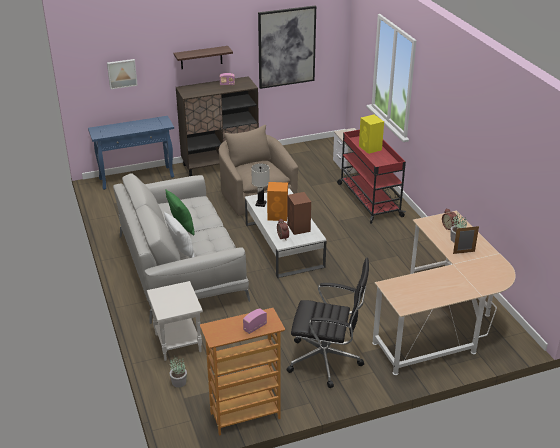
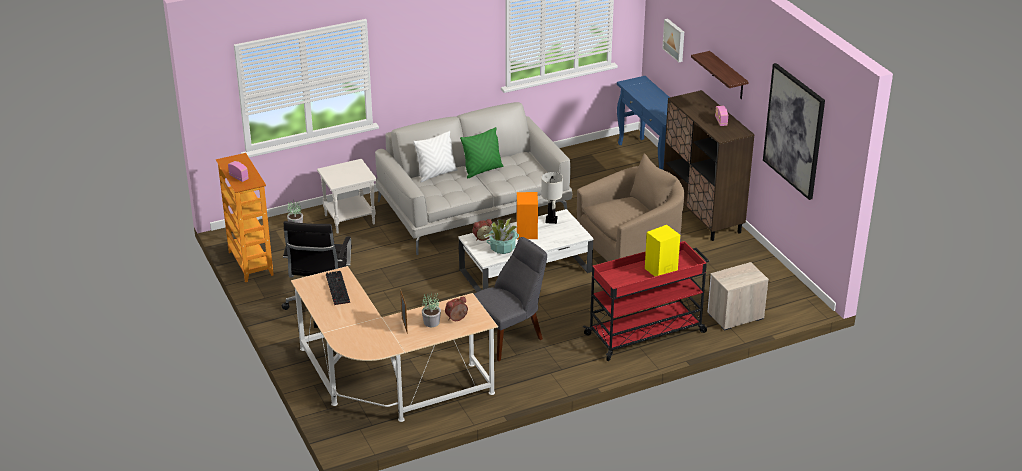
camera: 85 degrees right, 0 degrees up
(299, 228) = (502, 248): brown speaker -> potted plant
(375, 257) = (509, 337): none -> grey chair
(412, 288) = (336, 288): none -> keyboard

